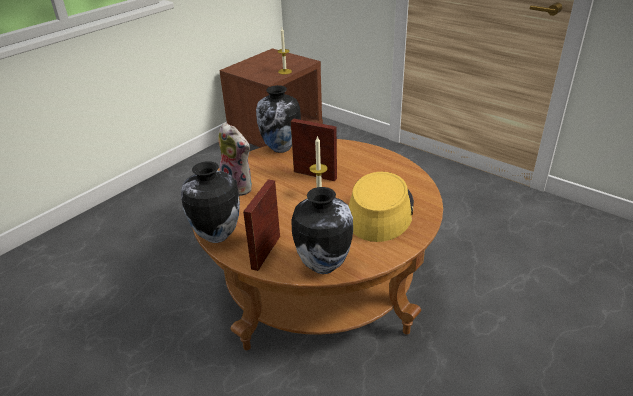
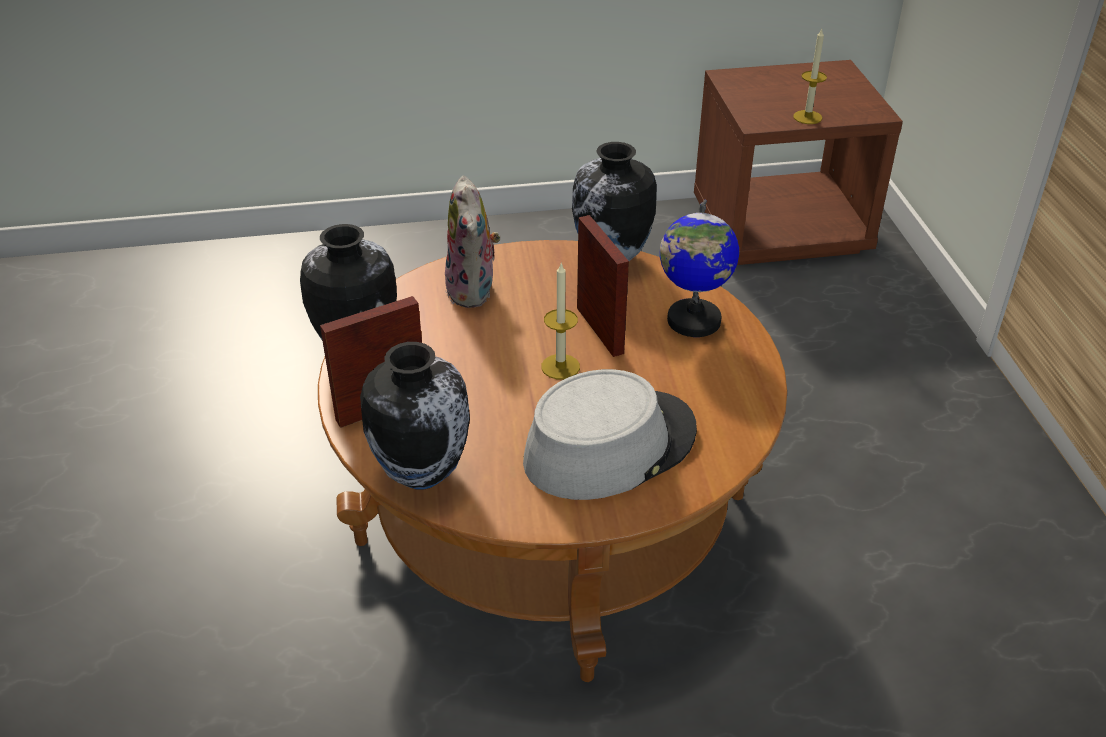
camera: 40 degrees right, 5 degrees up
(345, 154) = (693, 321): none -> globe
(380, 211) = (609, 445): yellow hat -> grey hat

